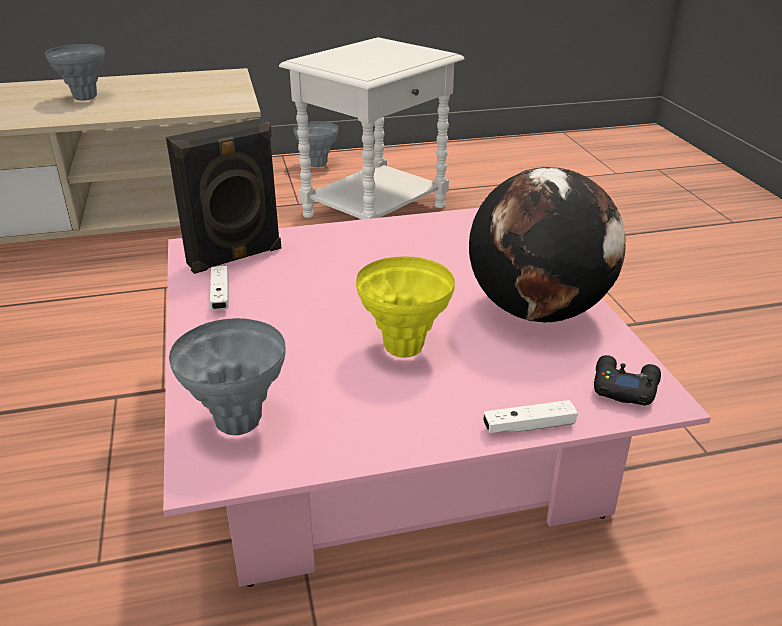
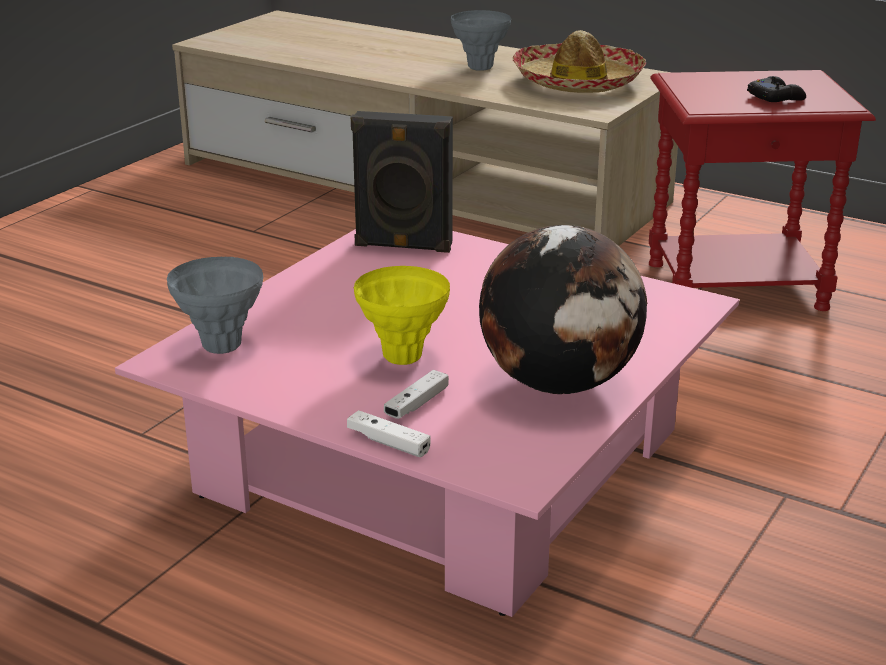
camera: 45 degrees right, 5 degrees down
(183, 90) = (577, 82): none -> hat
(220, 295) = (345, 267): white game controller -> white game controller (417, 404)
(318, 164) = (751, 216): grey vase -> none
(373, 209) = (735, 284): white side table -> red side table
(624, 387) = (511, 460): black game controller -> black game controller (775, 97)

